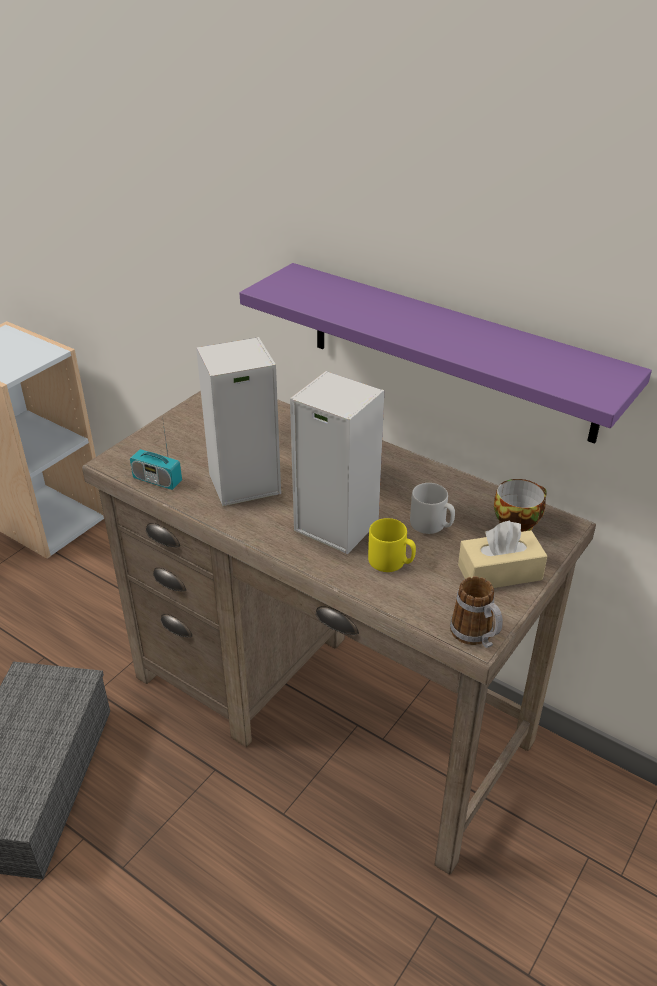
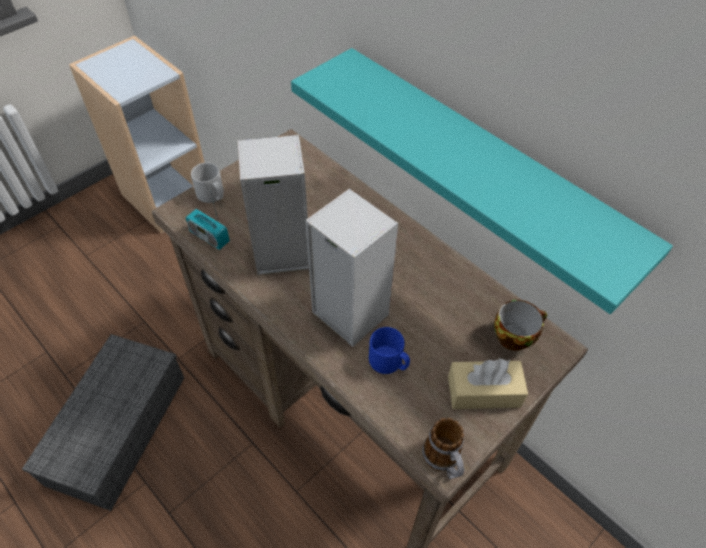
camera: 10 degrees right, 15 degrees up
(391, 562) = (389, 362): yellow mug -> blue mug
(431, 525) = (435, 326): grey mug -> grey mug (212, 195)
(449, 351) = (482, 166): purple shelf -> turquoise shelf

